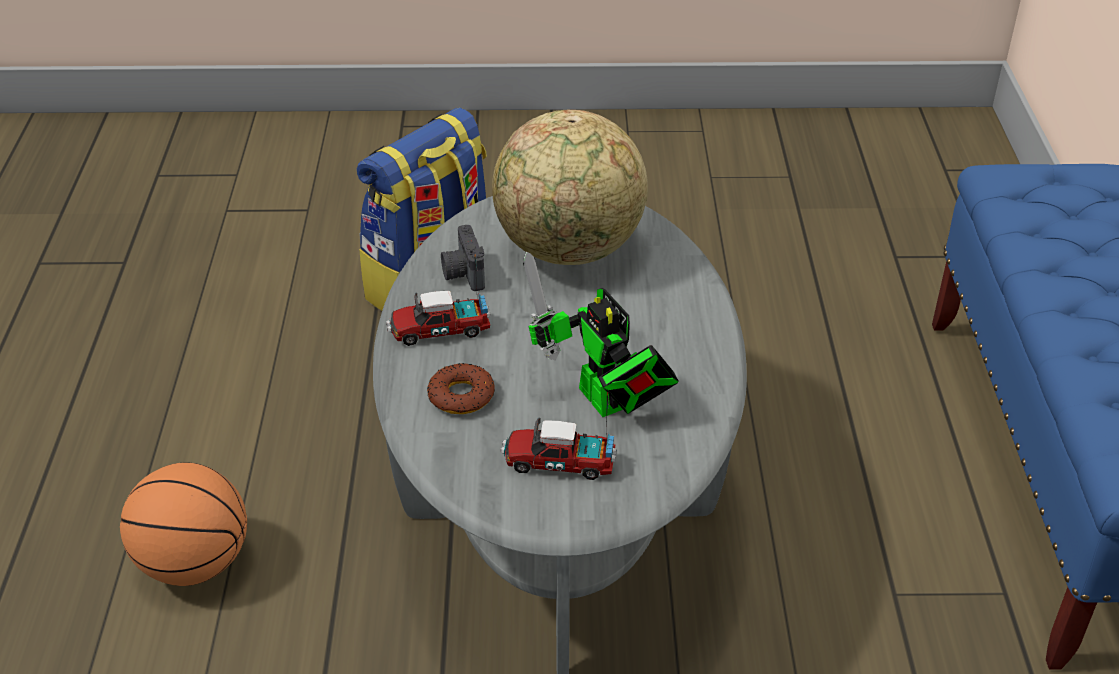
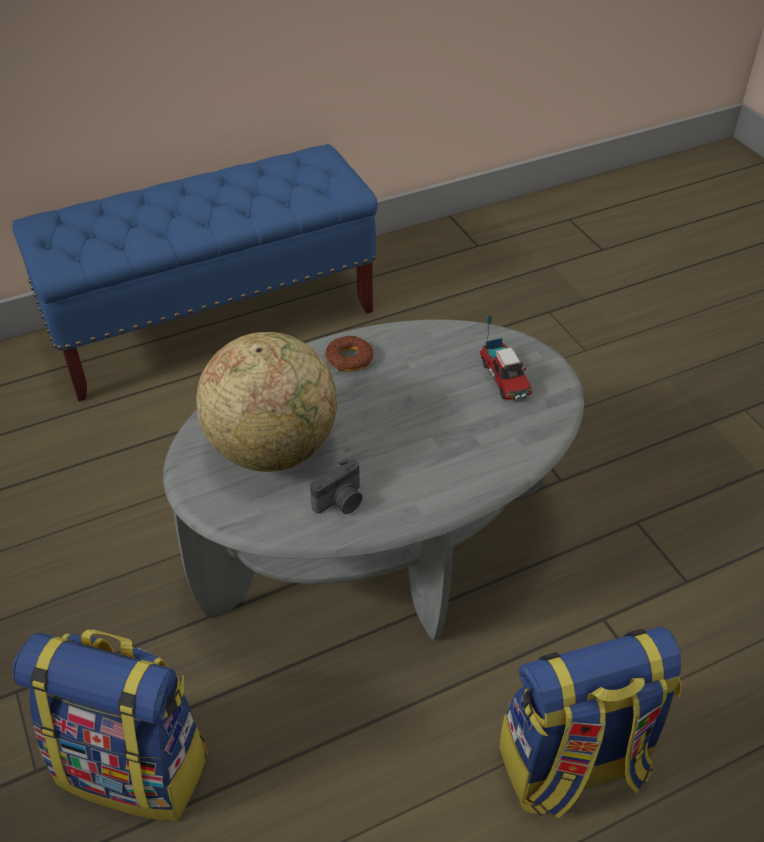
camera: 115 degrees left, 5 degrees up
(194, 564) = (573, 765): basketball -> backpack
(439, 330) = (419, 487): toy truck -> none
(461, 396) = (480, 447): donut -> donut (349, 359)
(605, 404) = (437, 375): toy robot -> none

